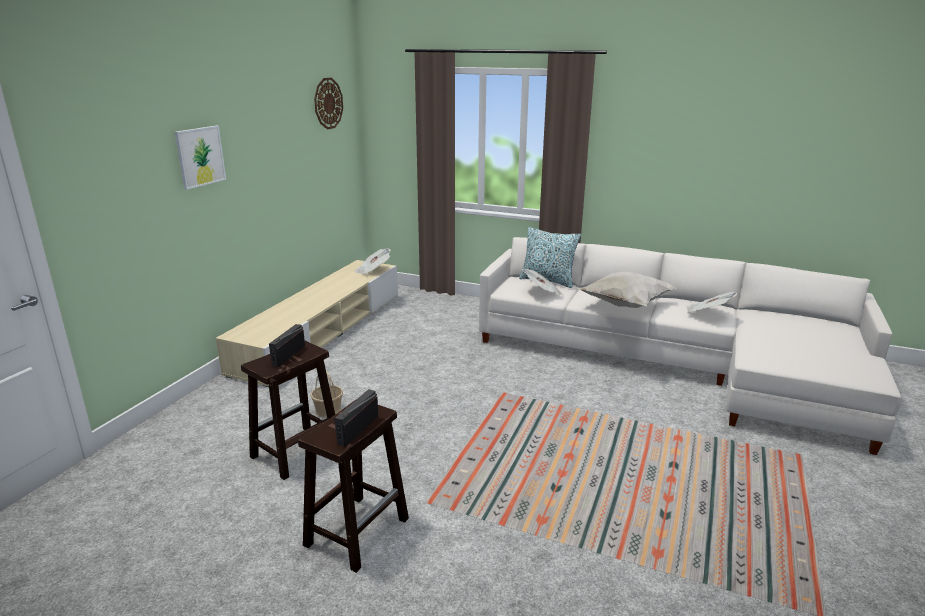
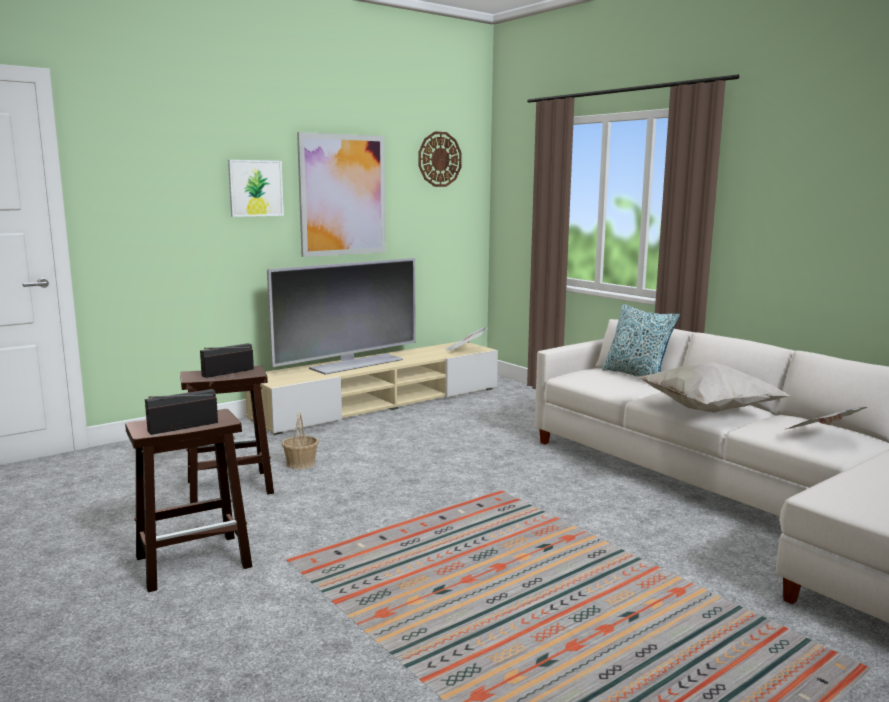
camera: 30 degrees right, 10 degrees down
(265, 150) = (342, 195): none -> picture
(301, 303) = (355, 364): none -> television
(542, 292) = (610, 384): newspaper -> none

